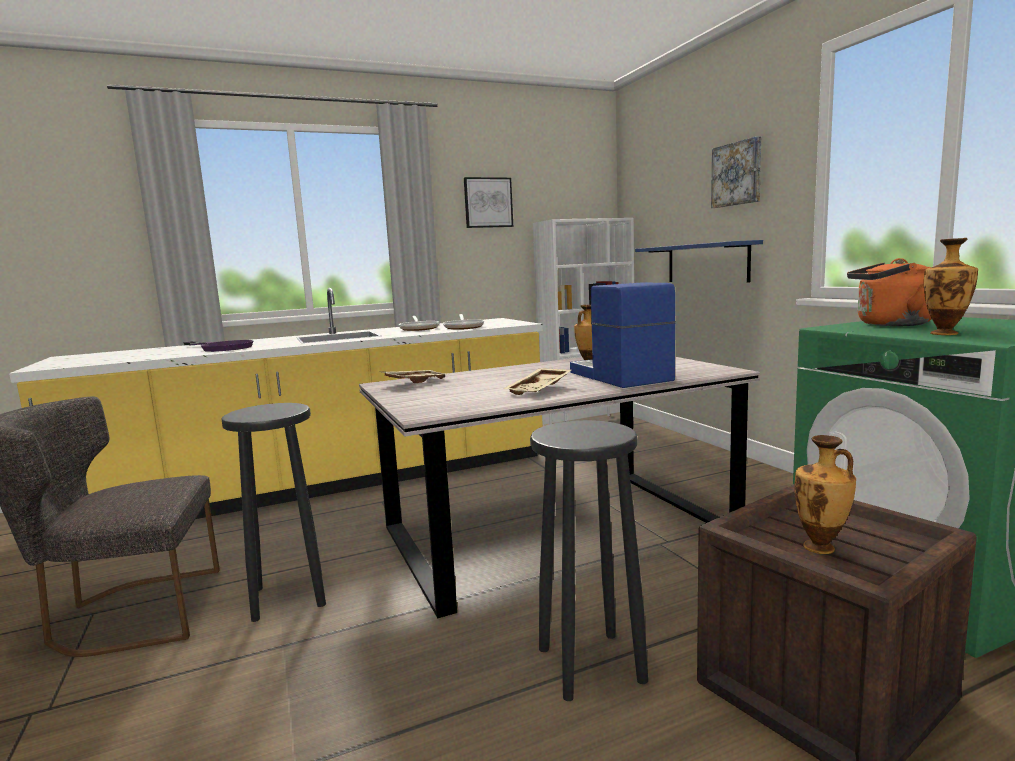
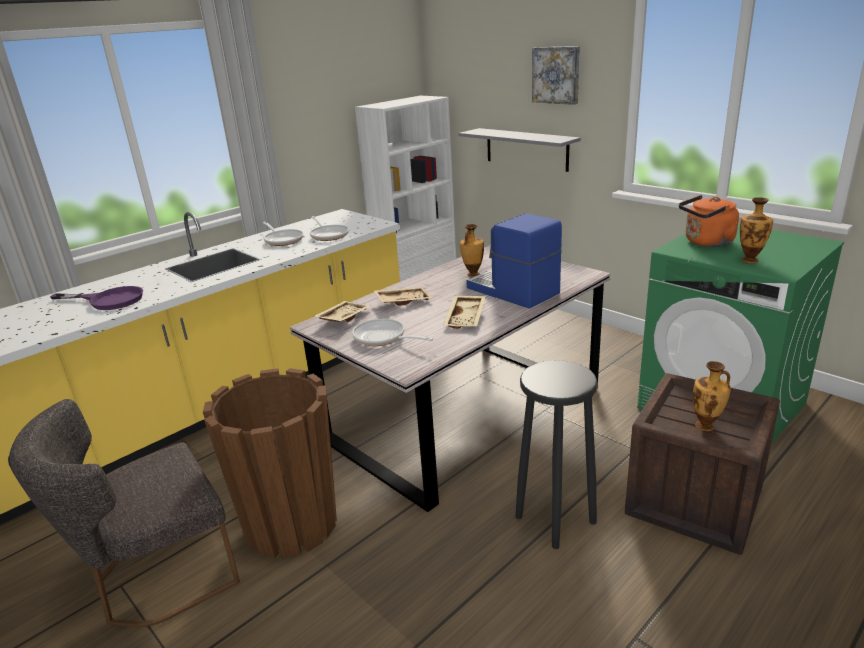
camera: 20 degrees left, 15 degrees up
(289, 596) = (291, 523): black stool -> brown planter
(432, 395) = (383, 338): none -> frying pan
(488, 202) = (313, 91): picture -> none
(490, 376) = (403, 301): none -> beige tray
(707, 263) = (526, 149): blue shelf -> grey shelf

